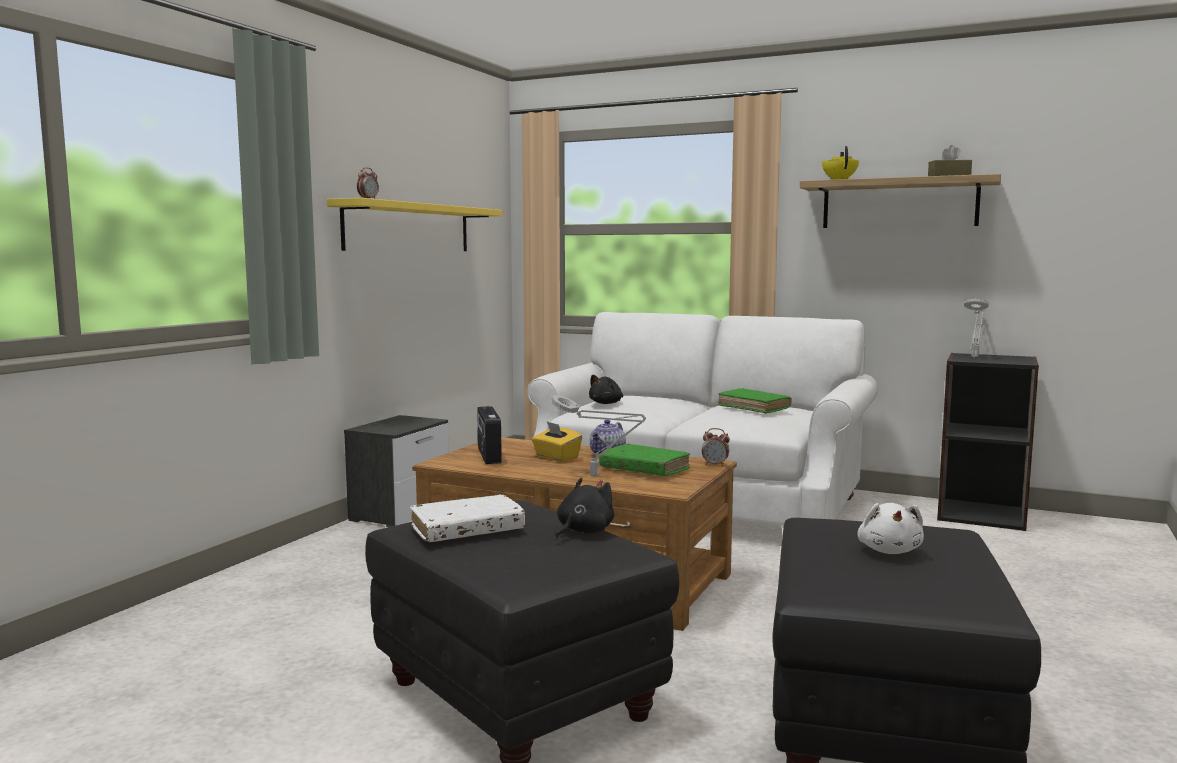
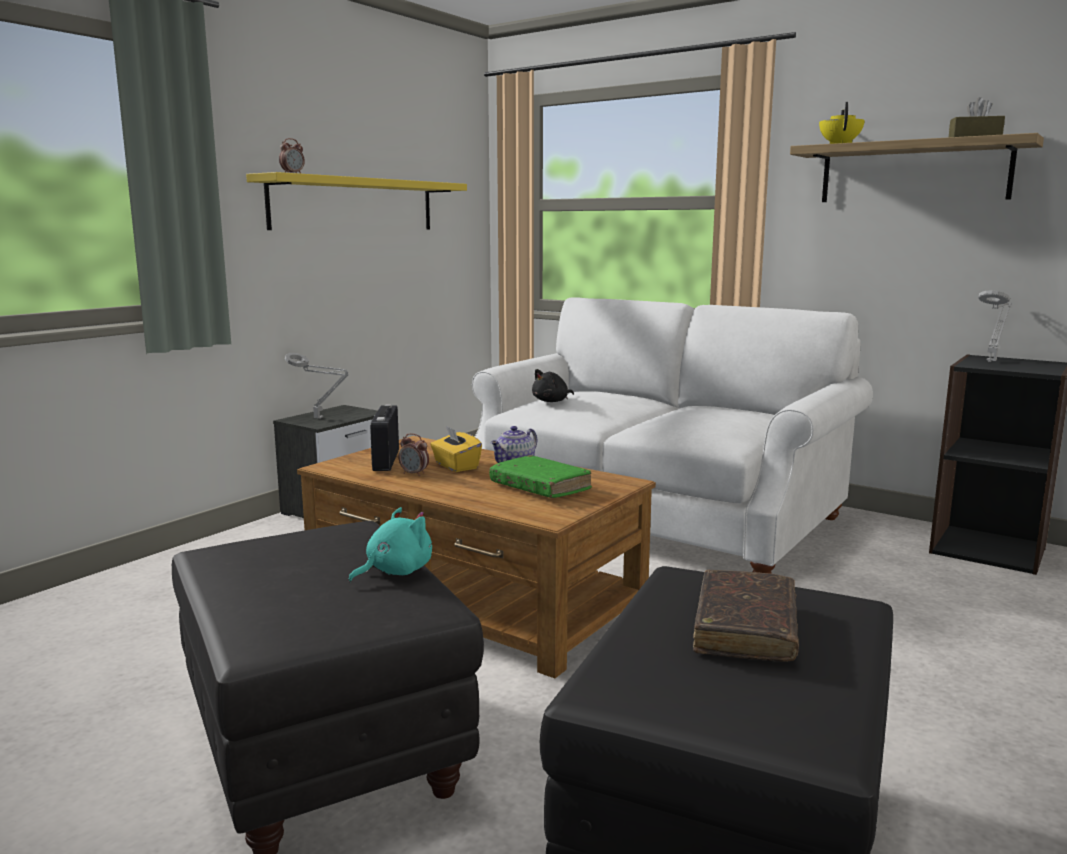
camera: 10 degrees right, 5 degrees up
(467, 530) = (269, 560): white book -> none
(583, 532) = (395, 572): black plush toy -> turquoise plush toy
(597, 476) = (480, 494): grey table lamp -> grey table lamp (320, 418)
(715, 465) = (626, 485): alarm clock -> alarm clock (414, 474)
(754, 408) = (711, 414): green book -> none
(889, 550) = (745, 629): white plush toy -> brown book

